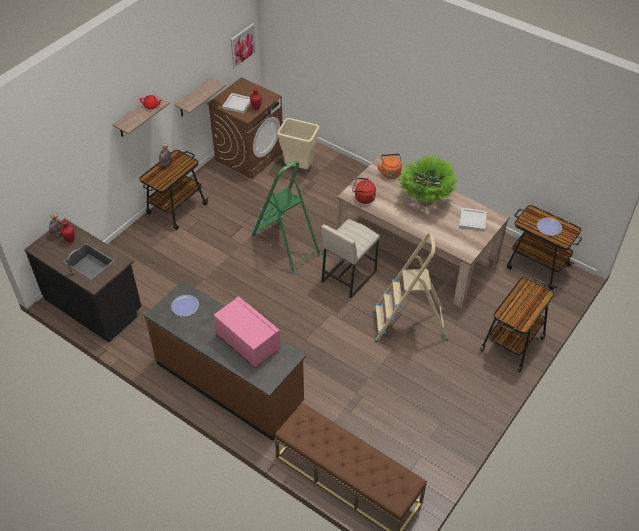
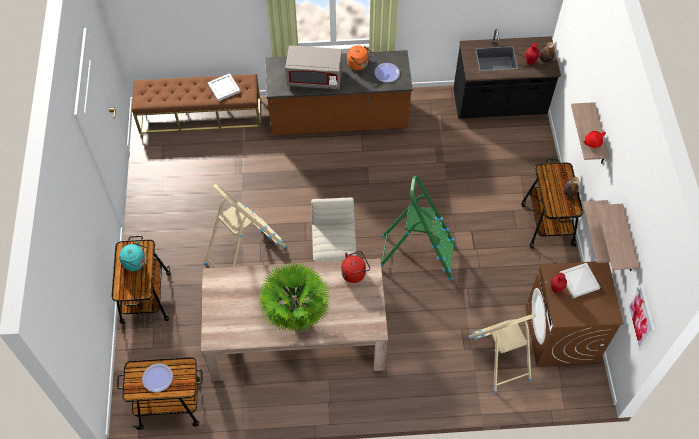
camera: 140 degrees right, 10 degrees up
(205, 63) = (628, 241): none -> shelf
(248, 342) = (315, 78): pink microwave -> grey microwave
(299, 167) = (498, 357): beige trash can -> beige step ladder
(390, 172) = (357, 323): orange kettle -> orange kettle (359, 64)
(472, 220) = (234, 320): white tray -> white tray (224, 88)
(518, 308) = (136, 262): none -> turquoise kettle

